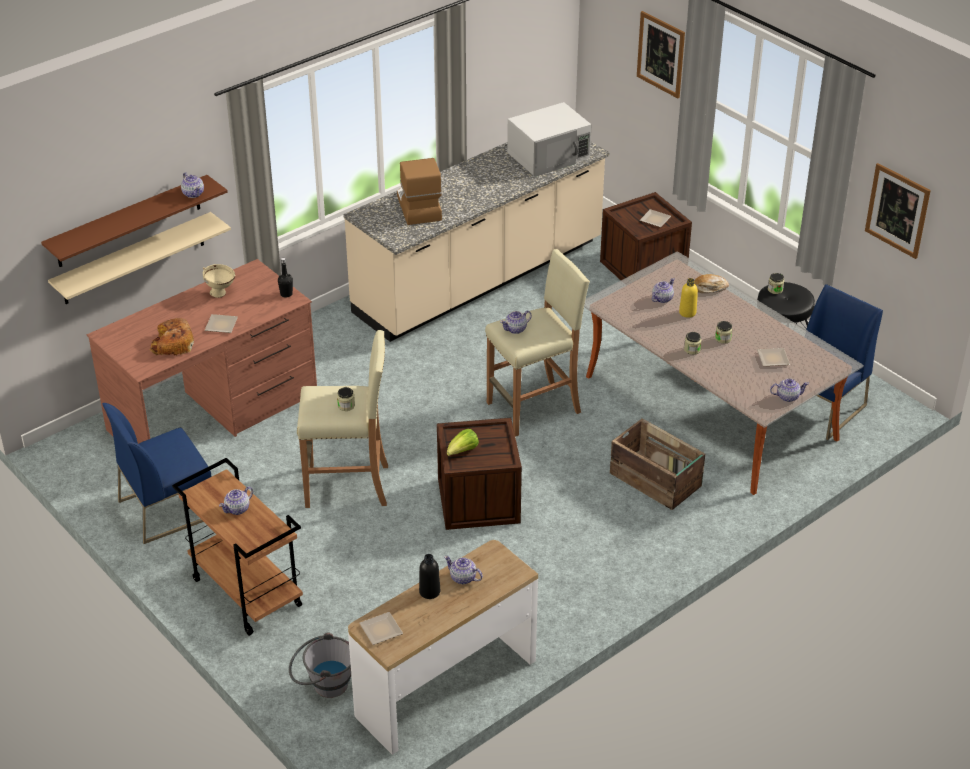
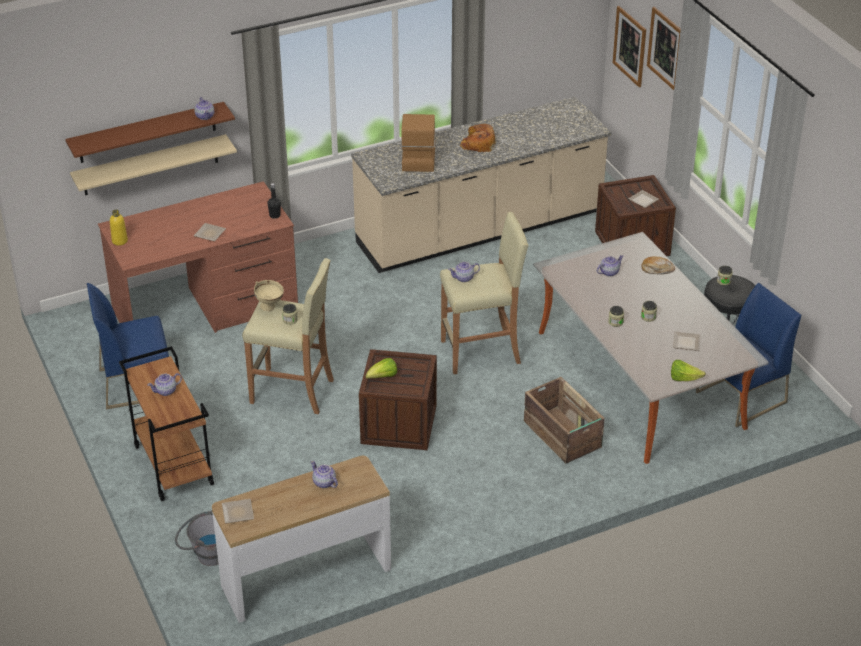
camera: 15 degrees right, 0 degrees up
(172, 344) = (163, 243): bread -> bread (477, 144)
(221, 293) = (221, 206): beige bowl -> beige bowl (270, 307)
(429, 591) = (291, 489): black bottle -> none
(549, 155) = (555, 127): white microwave -> none
(687, 312) = (626, 288): yellow bottle -> yellow bottle (119, 241)
(787, 397) = (684, 379): teapot -> lettuce
(897, 210) = (830, 224): picture -> picture (630, 46)

